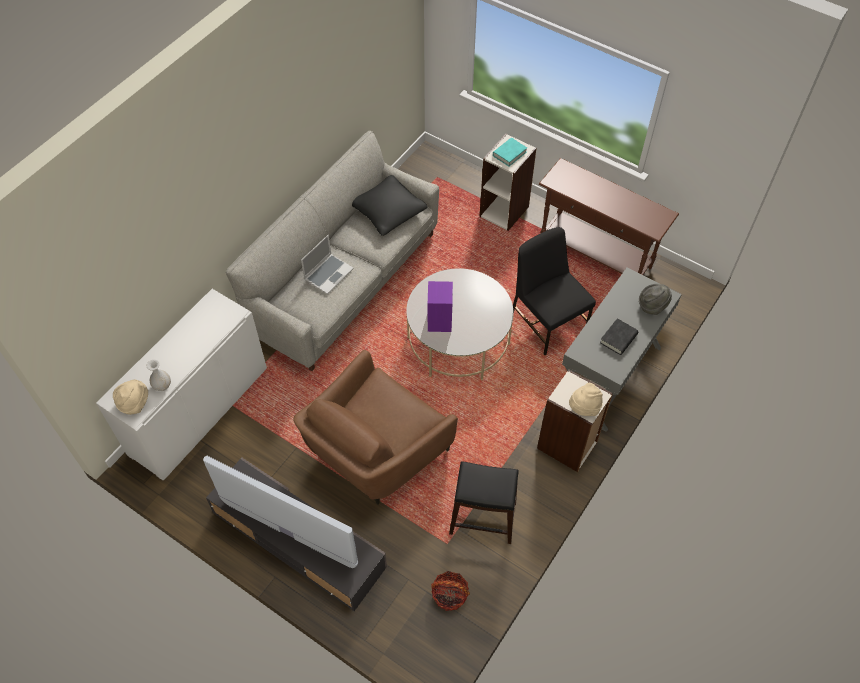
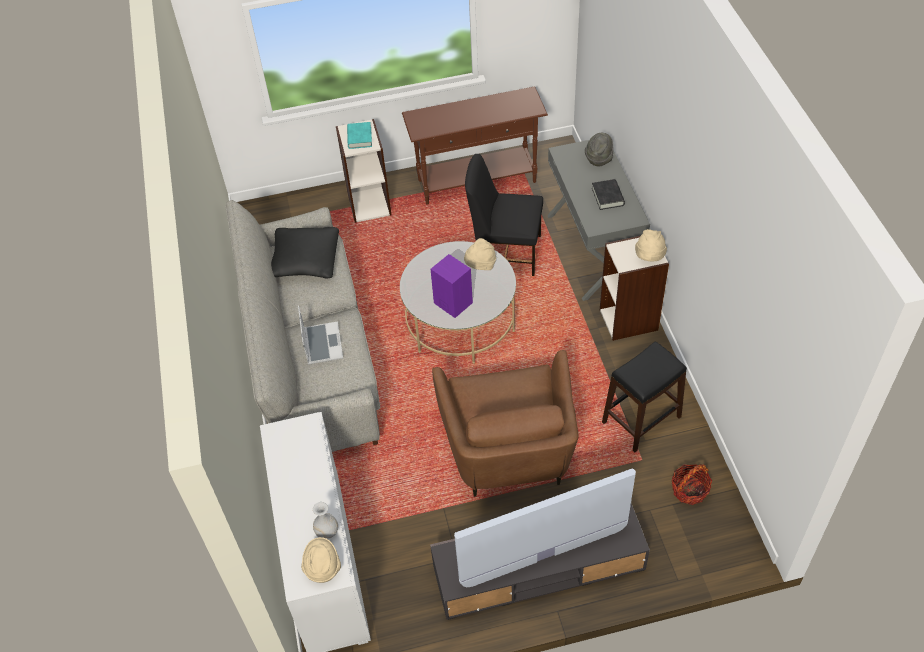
camera: 45 degrees left, 5 degrees down
(489, 312) = (480, 266): none -> beige hat

